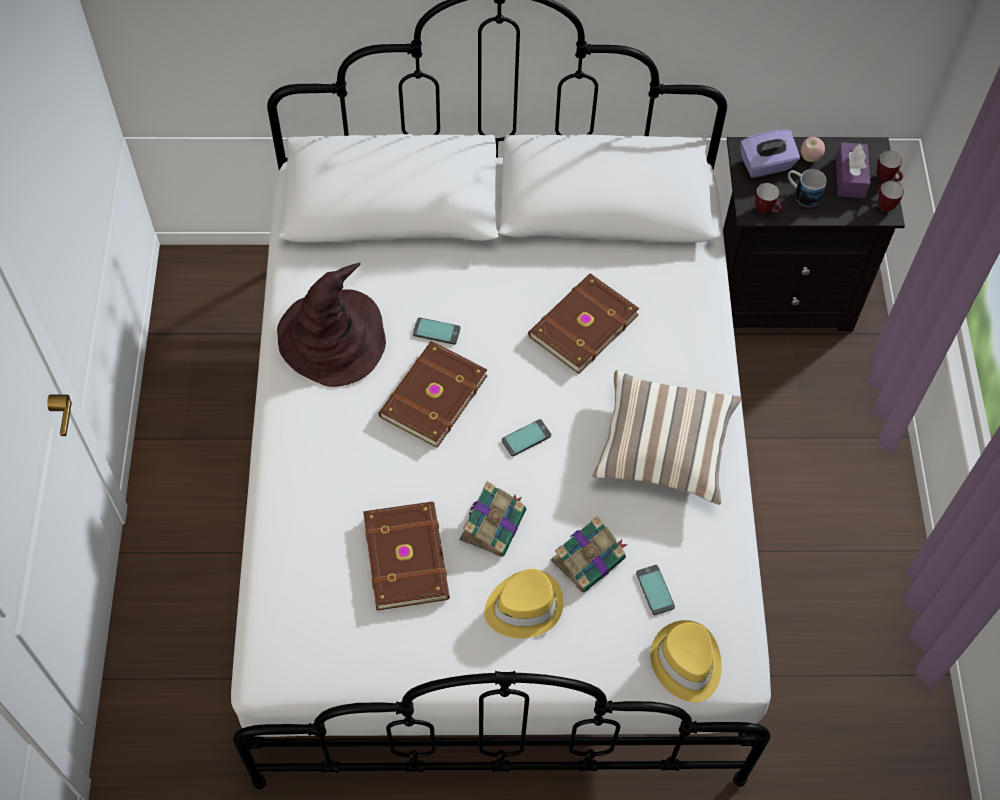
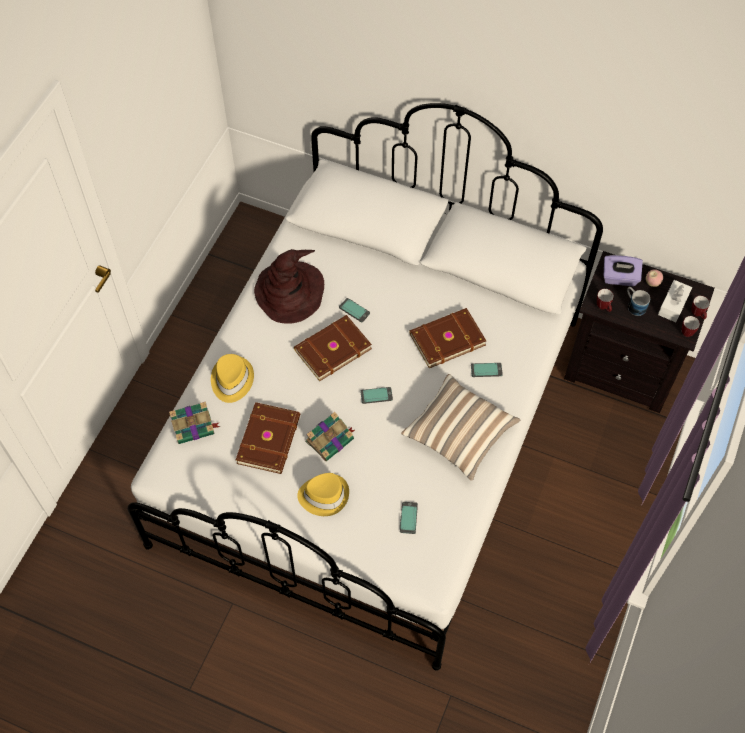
camera: 25 degrees right, 0 degrees up
(589, 558) = (378, 483): book -> book (194, 426)
(656, 348) = (486, 370): none -> phone
(686, 663) = (405, 569): yellow hat -> yellow hat (231, 380)
(850, 177) = (673, 305): purple tissue box -> white tissue box

